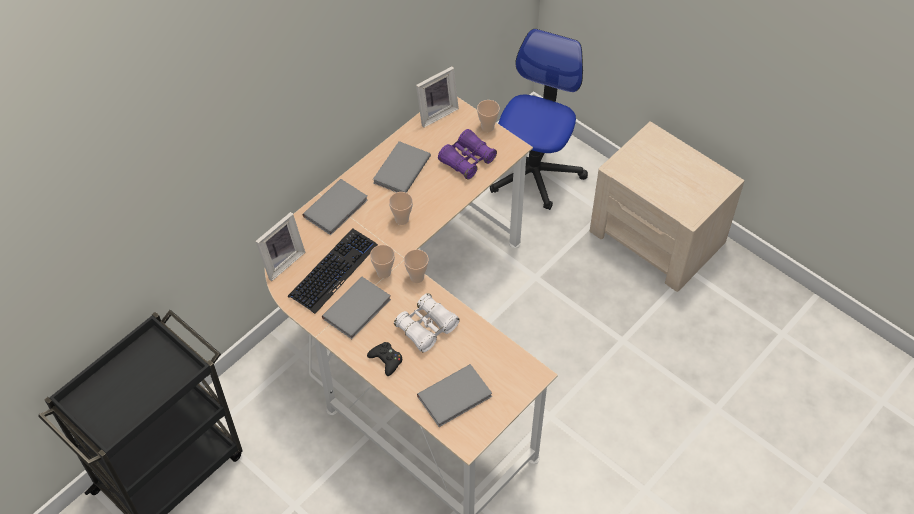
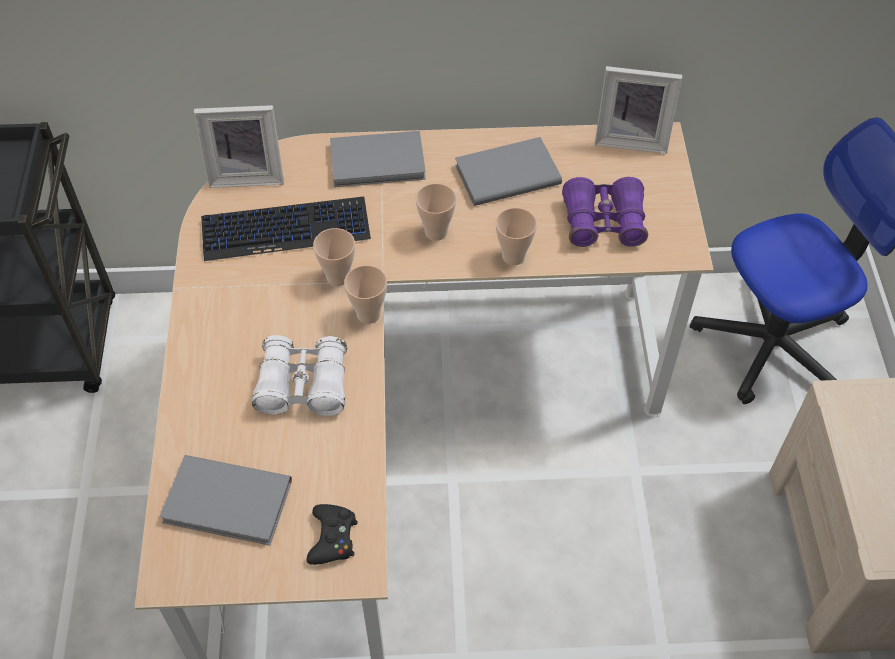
camera: 45 degrees right, 0 degrees up
(358, 309) = (257, 296): grey book -> none
(386, 360) = (210, 383): black game controller -> black game controller (333, 538)
(487, 127) = (679, 202): cup -> cup (513, 256)

